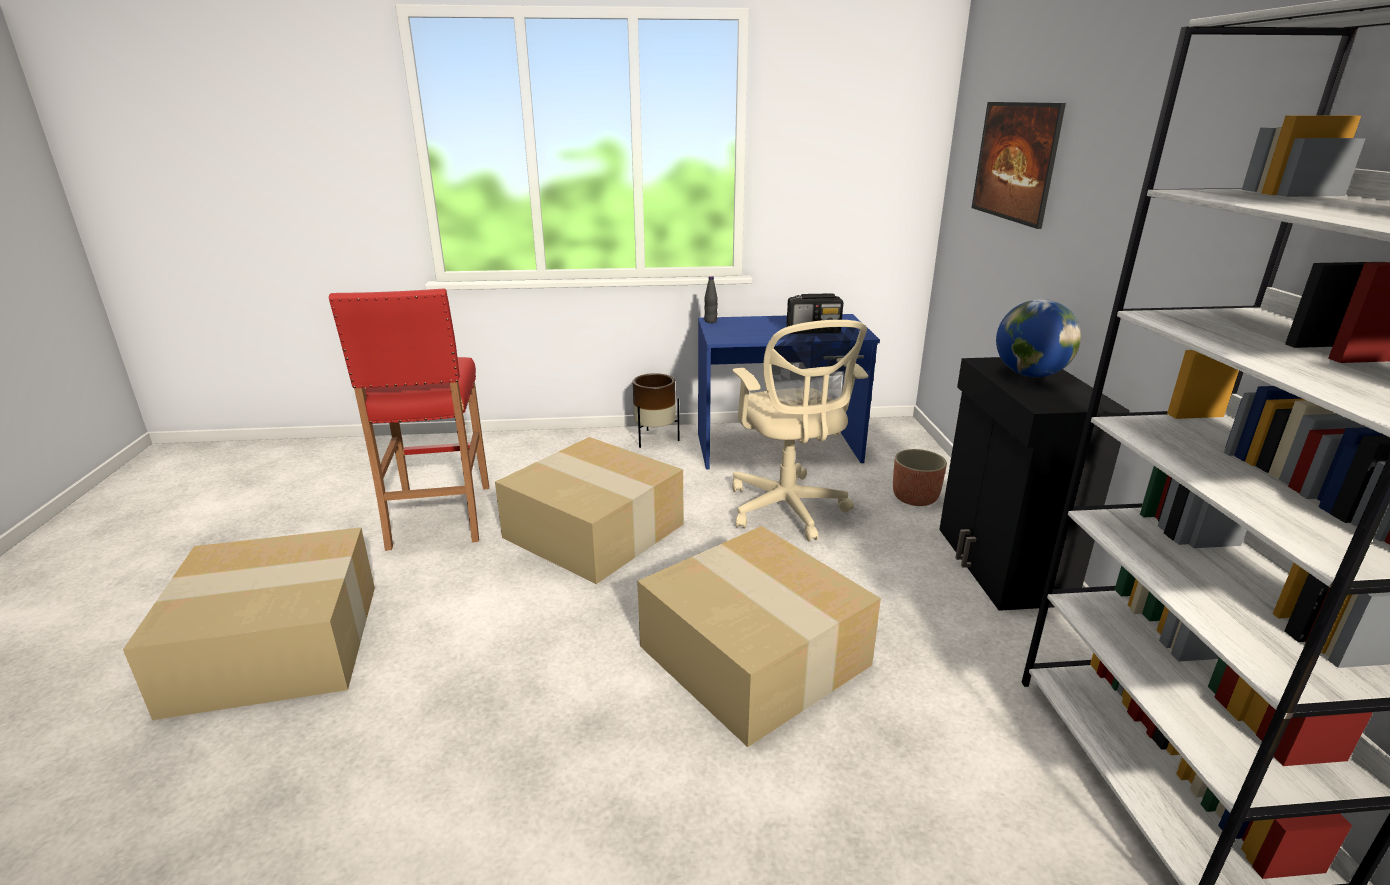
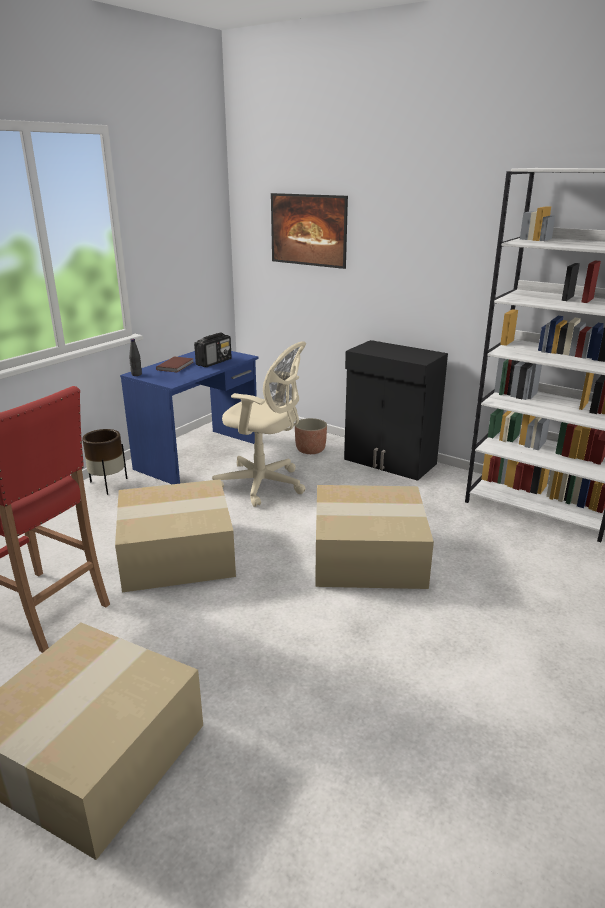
camera: 50 degrees left, 0 degrees up
(766, 324) = (176, 366): none -> brown book
(1030, 375) = (387, 349): globe -> none

